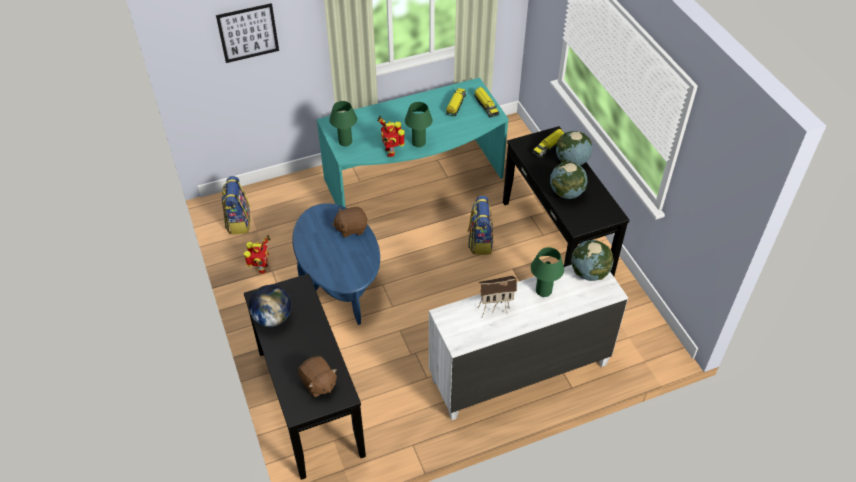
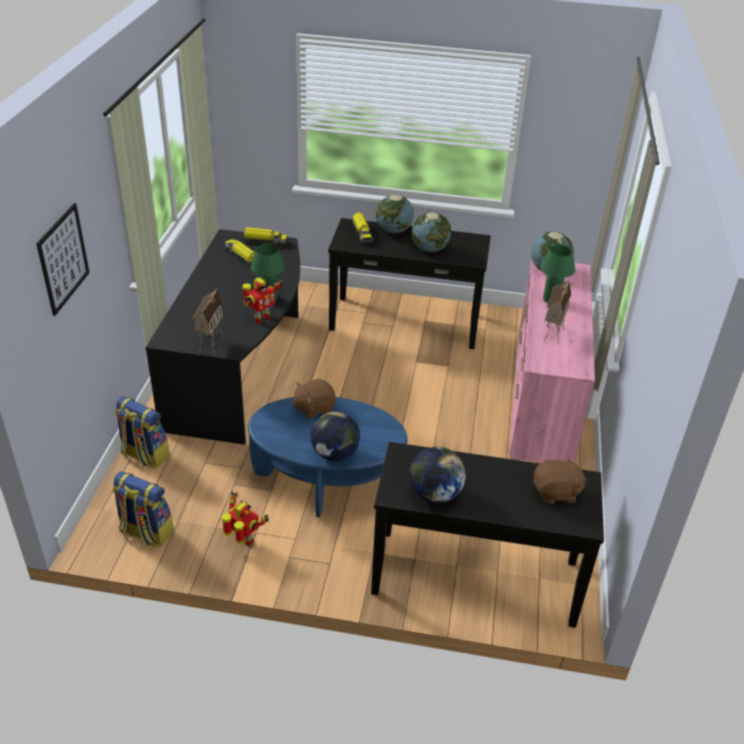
camera: 60 degrees left, 10 degrees down
(314, 260) = (335, 454): none -> globe
(345, 142) = (209, 342): green table lamp -> toy house
(351, 228) = (314, 408): brown plush toy -> brown plush toy turned 45 degrees clockwise
(391, 151) = (261, 319): toy robot -> toy robot turned 60 degrees counterclockwise
(415, 182) = (240, 370): turquoise desk -> black desk
(480, 242) = (364, 365): backpack -> backpack (144, 455)
(518, 372) = (539, 412): white dresser -> pink dresser

